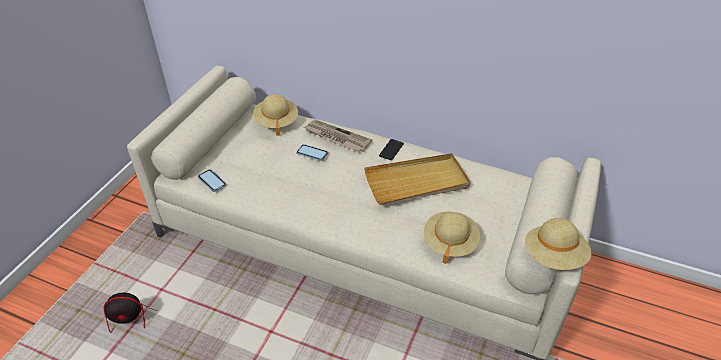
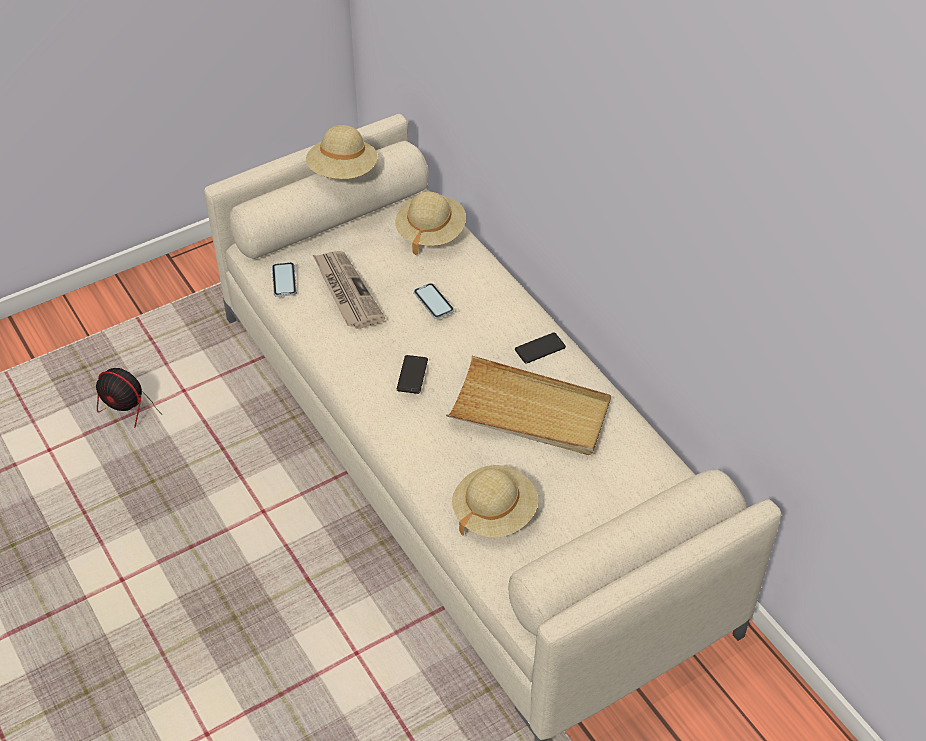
camera: 35 degrees right, 5 degrees up
(336, 137) = (484, 294): newspaper -> newspaper (346, 291)
(336, 194) = (412, 375): none -> phone
(554, 257) = (563, 595): beige hat -> beige hat (343, 172)

